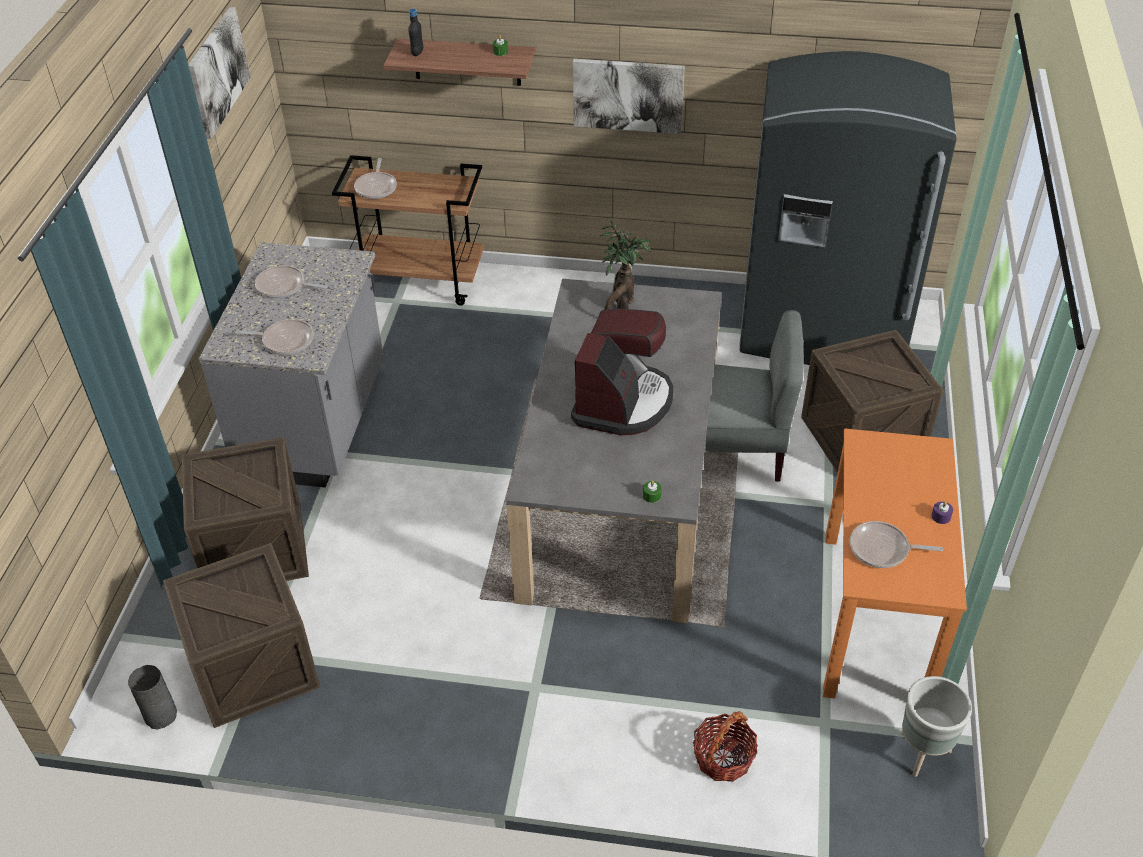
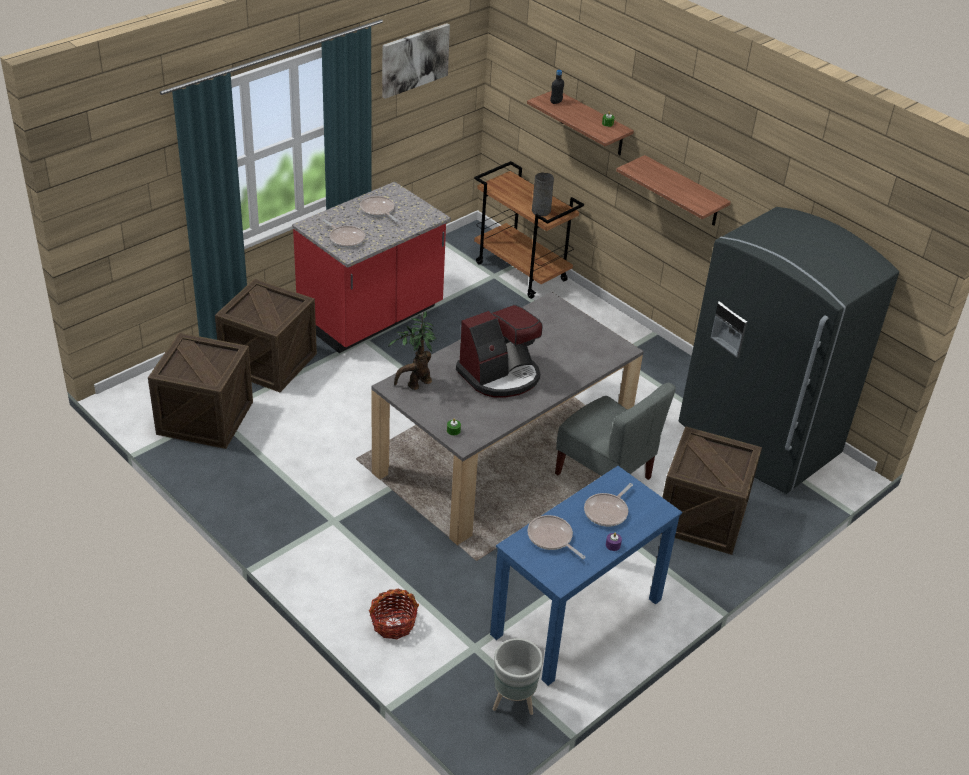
camera: 35 degrees right, 5 degrees down
(162, 714) = (139, 413): grey vase -> grey vase (541, 211)
(316, 423) = (372, 317): grey counter -> red counter
(376, 187) = (509, 188): frying pan -> frying pan (607, 511)
(621, 309) = (565, 326): potted plant -> potted plant (415, 384)
(628, 95) = (684, 192): picture -> shelf
(875, 618) = (576, 617): orange desk -> blue desk

